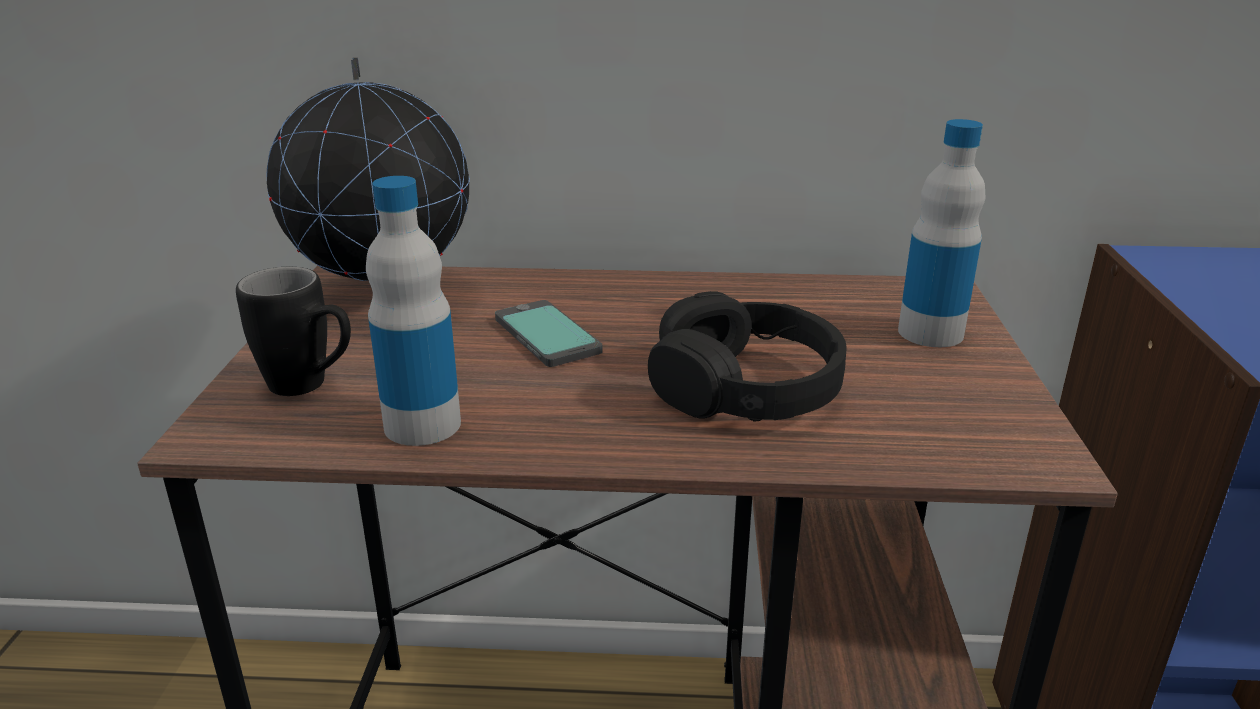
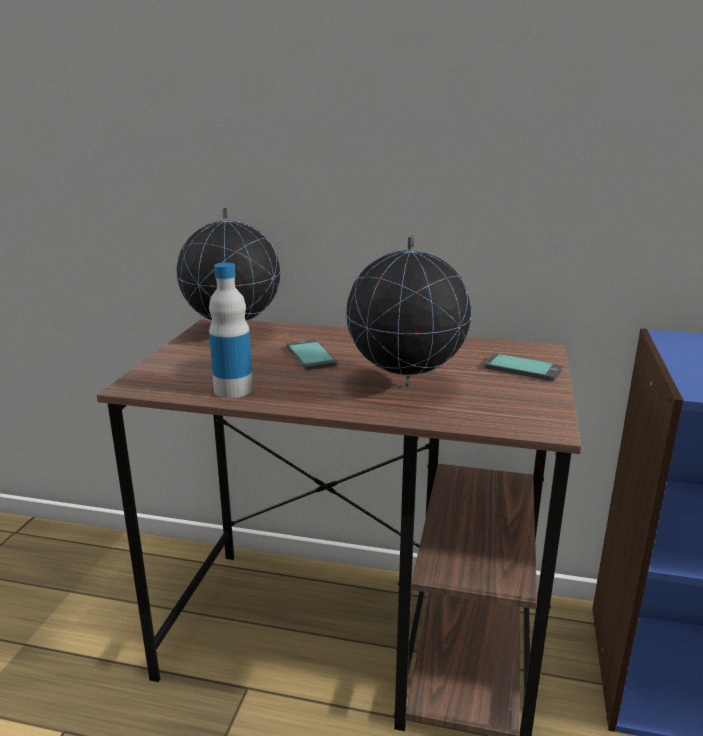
camera: 10 degrees right, 5 degrees down
(311, 387) = (184, 370): black mug -> none
(746, 388) = (405, 386): black headphones -> globe
(930, 333) = (522, 368): bottle -> phone

